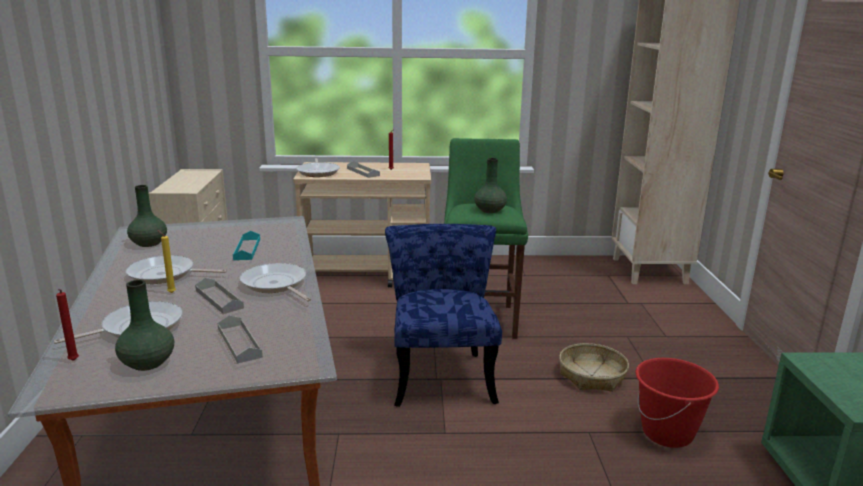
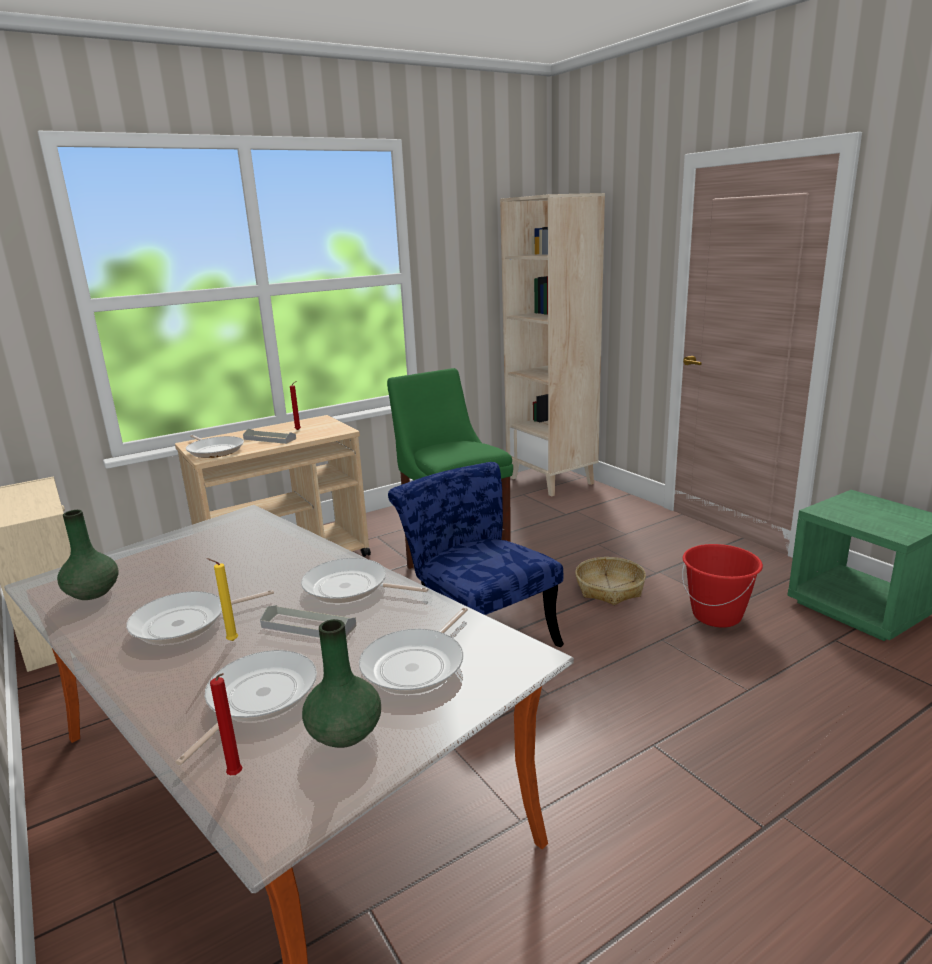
camera: 30 degrees left, 0 degrees up
(239, 342) = (417, 665): grey tray -> frying pan
(247, 249) = (247, 560): turquoise tray -> none
(490, 210) = (462, 448): green vase -> none

